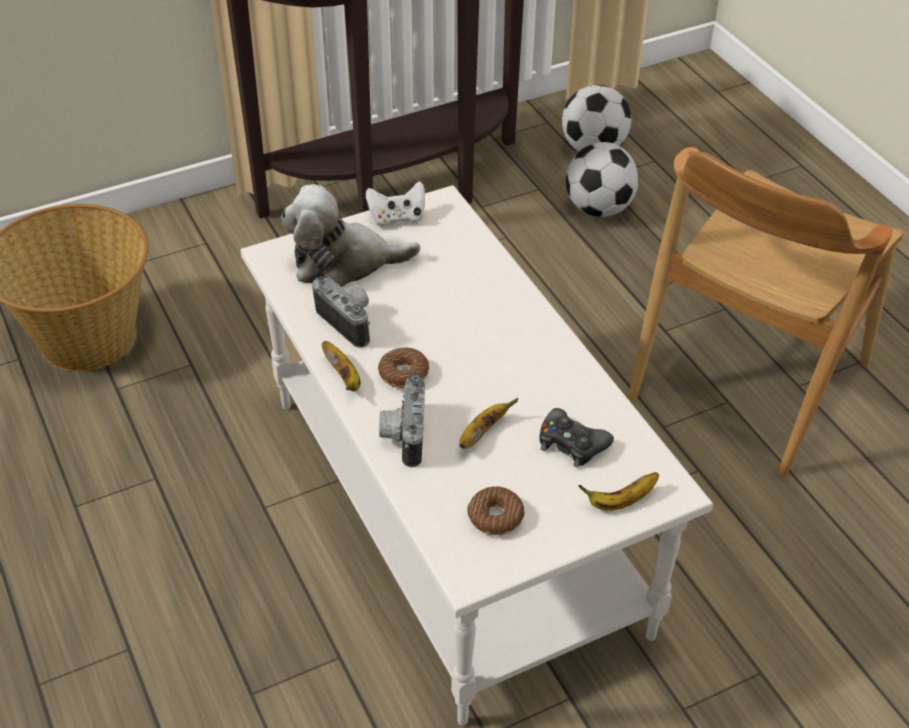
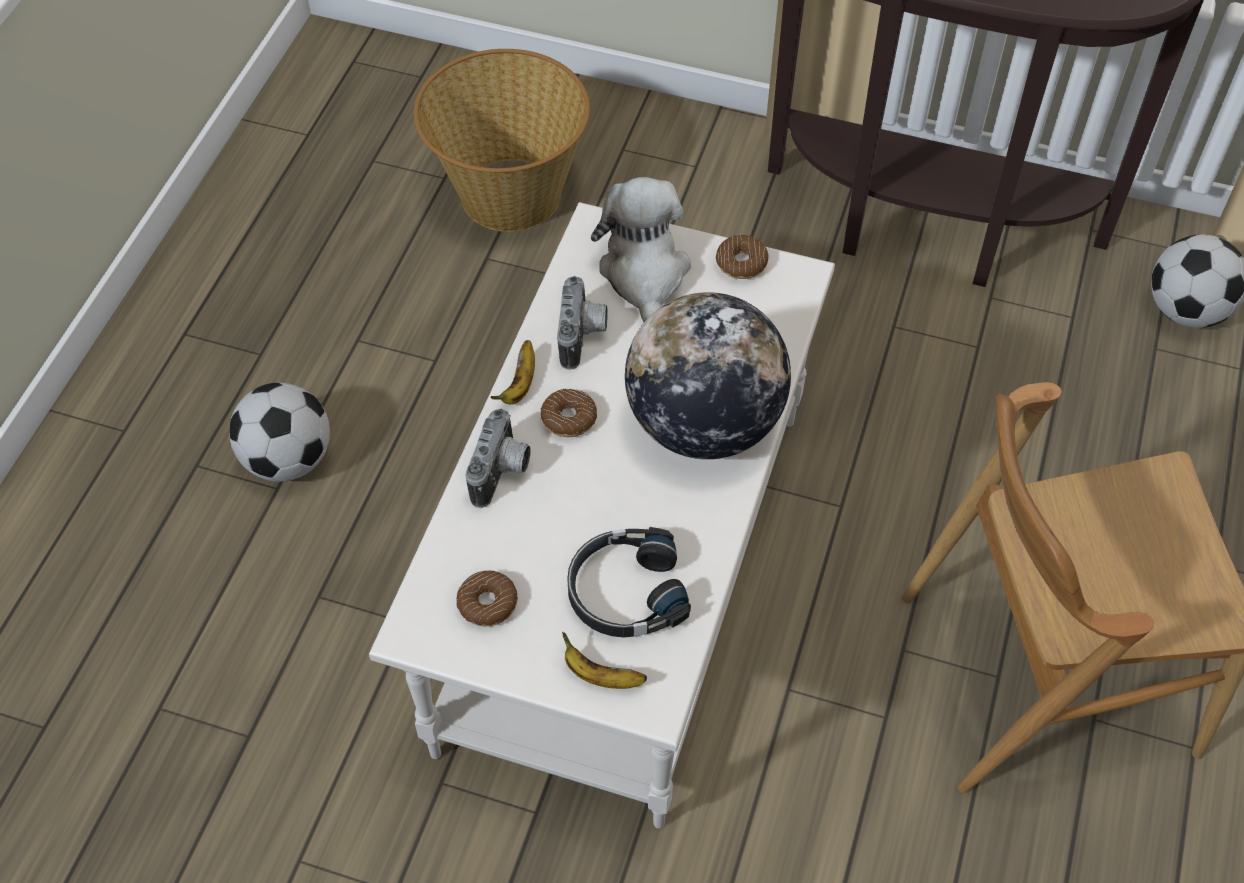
camera: 45 degrees right, 10 degrees up
(344, 262) = (644, 275): plush toy -> plush toy turned 45 degrees clockwise
(397, 218) = (741, 263): white game controller -> donut
(402, 435) = (503, 473): camera -> camera turned 150 degrees clockwise
(482, 433) = (565, 522): banana -> none
(493, 319) = (703, 425): none -> globe
(571, 444) = (625, 592): black game controller -> black headphones
(598, 208) = (1110, 380): football -> football (288, 459)

